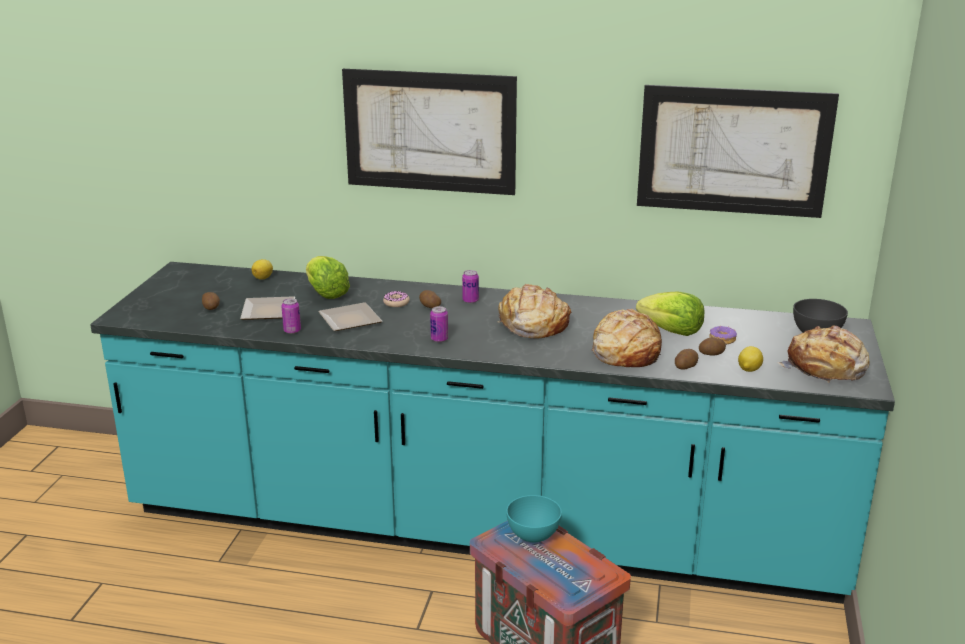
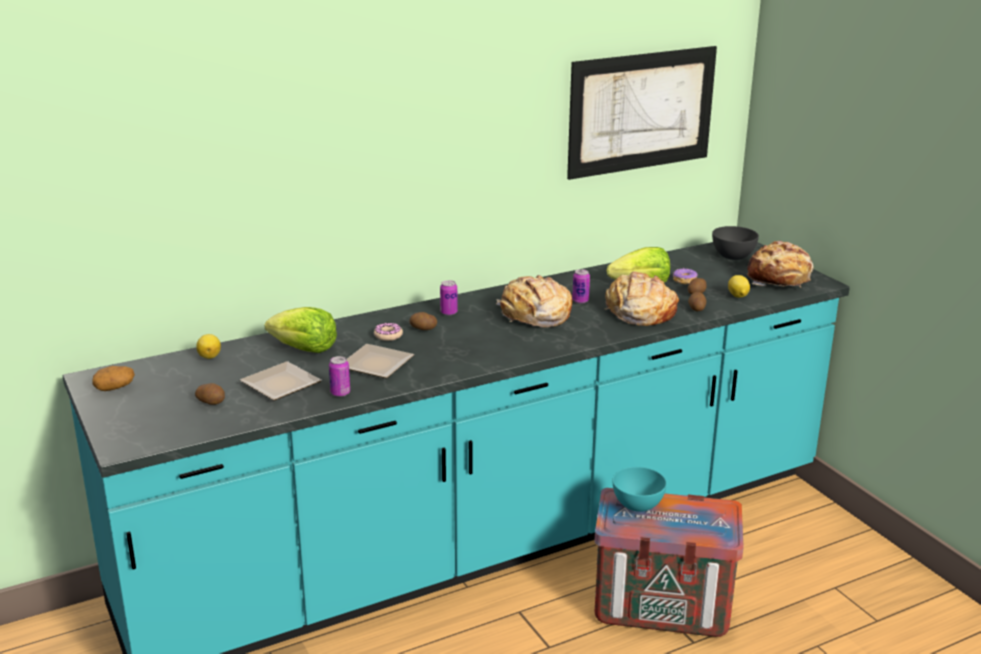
camera: 40 degrees left, 0 degrees up
(179, 279) = (115, 387): none -> potato
(429, 131) = (374, 145): picture -> none
(439, 339) = (485, 353): can -> can (580, 301)

